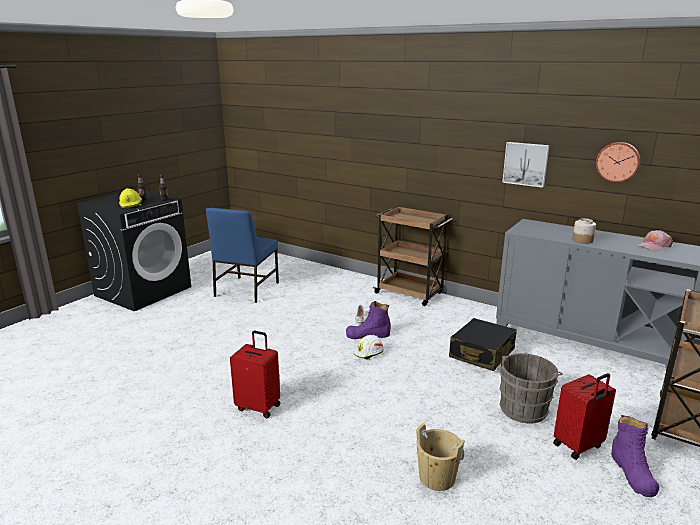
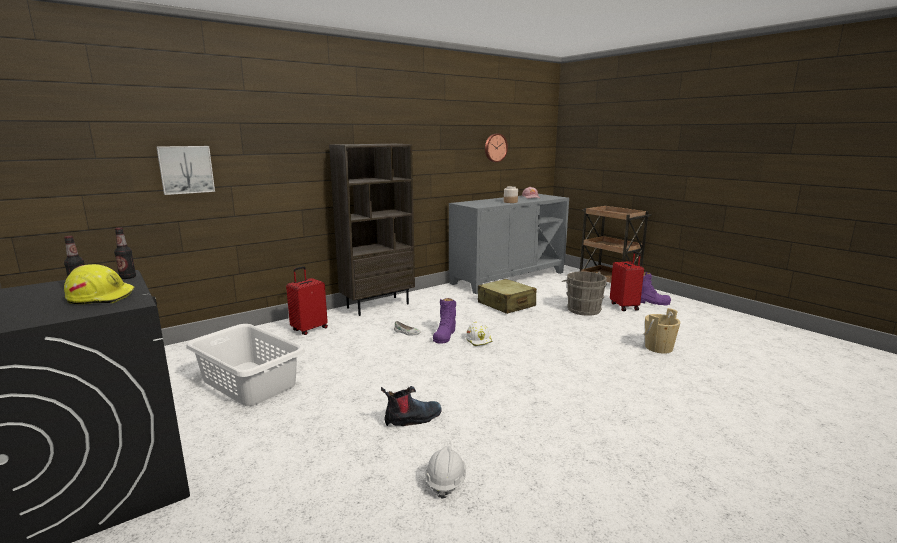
camera: 70 degrees left, 5 degrees down
(147, 375) = (445, 481): none -> white hard hat
(217, 350) = (412, 419): none -> boot
(246, 290) = (248, 383): blue chair -> white laundry basket
(259, 407) = (553, 403): red suitcase -> red suitcase (309, 329)
(410, 293) = (378, 305): brown cart -> brown bookcase
(481, 354) = (506, 304): black suitcase -> beige suitcase
(525, 164) = (444, 157): picture -> picture (186, 169)

